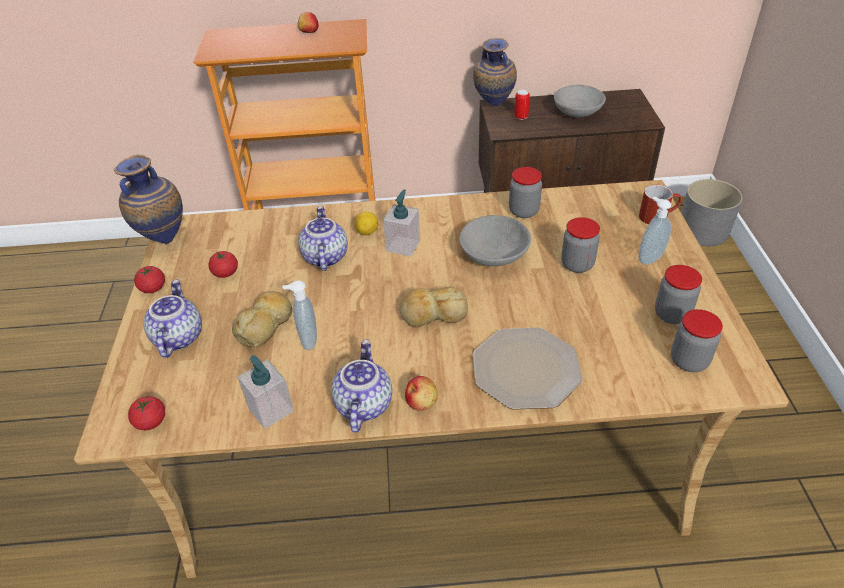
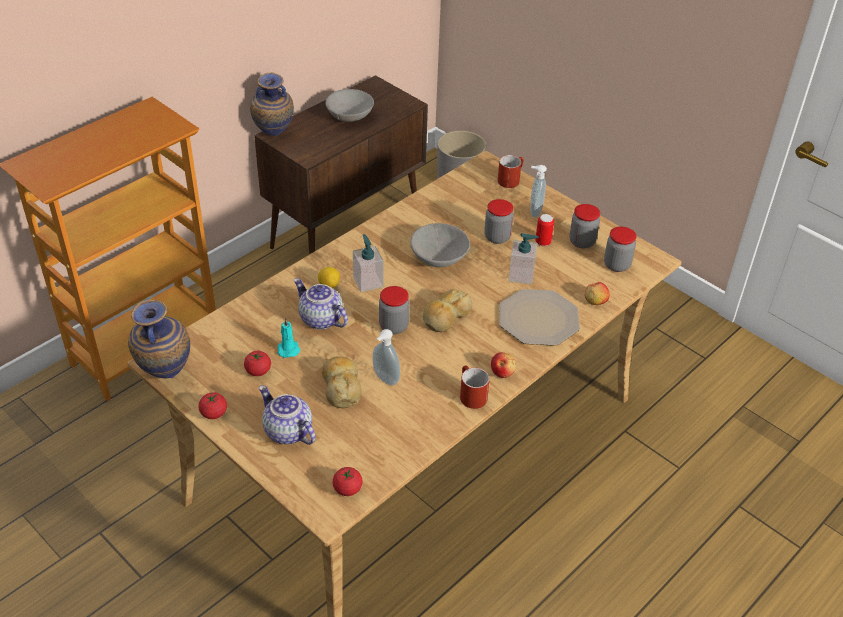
camera: 45 degrees left, 0 degrees up
(269, 267) = (288, 349): none -> turquoise candle
(271, 410) = (418, 432): soap dispenser -> soap dispenser (521, 275)
(309, 32) = (116, 129): apple -> apple (595, 301)
(362, 404) = (470, 394): teapot -> red mug
(521, 117) = (308, 138): can -> can (543, 242)
(524, 211) = (422, 216): jar -> jar (393, 326)

